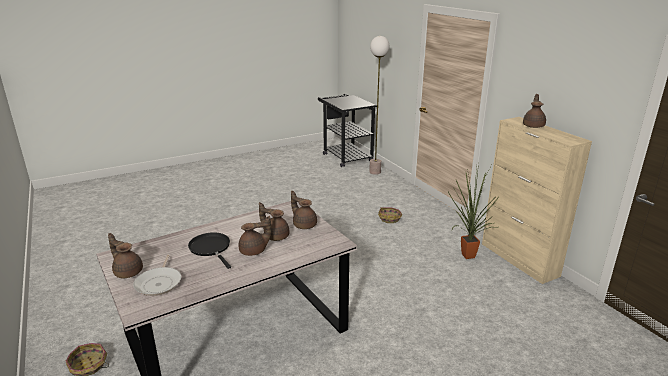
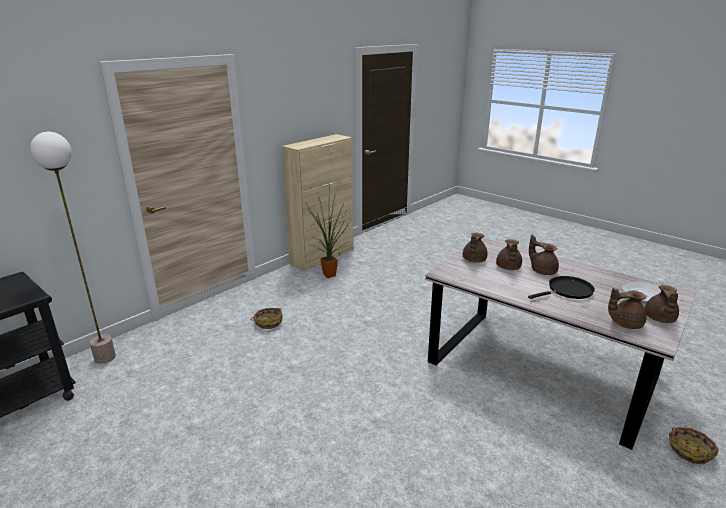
camera: 110 degrees left, 0 degrees up
(211, 248) = (567, 291): black frying pan -> black frying pan turned 150 degrees counterclockwise
(533, 126) = (309, 142): brown teapot -> brown teapot (624, 323)

